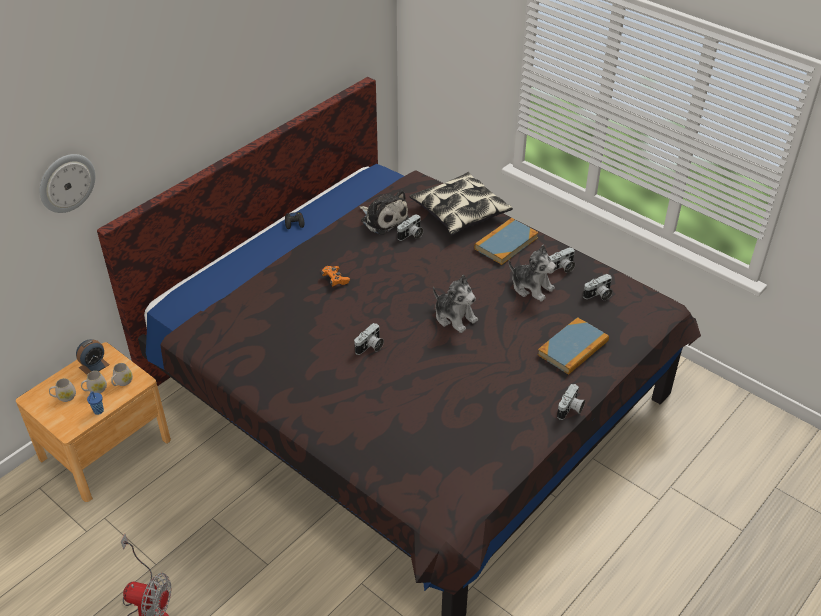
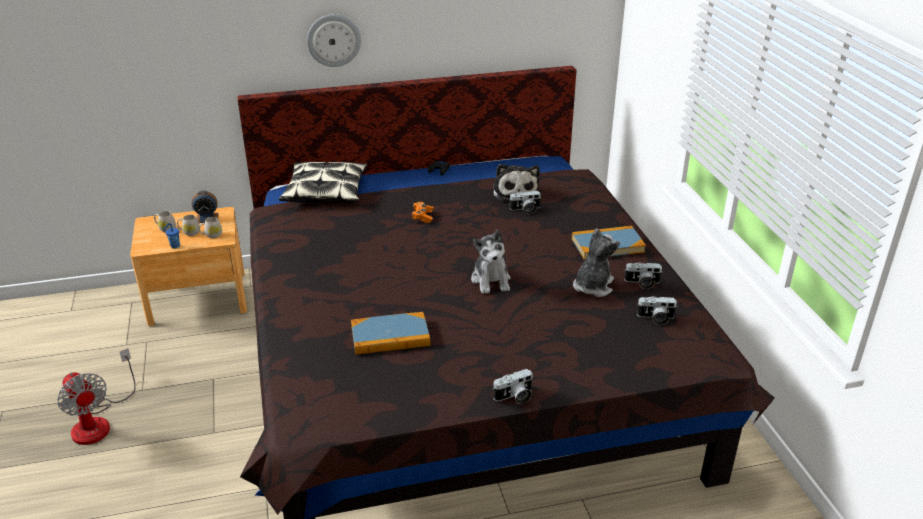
camera: 35 degrees right, 10 degrees down
(66, 182) = (216, 41): wall clock -> wall clock (333, 40)
(370, 347) = (392, 272): camera -> none
(460, 212) = (591, 208): pillow -> pillow (325, 192)
(531, 287) = (592, 286): plush toy -> plush toy turned 135 degrees counterclockwise
(573, 348) = (576, 349): book -> book (390, 336)

